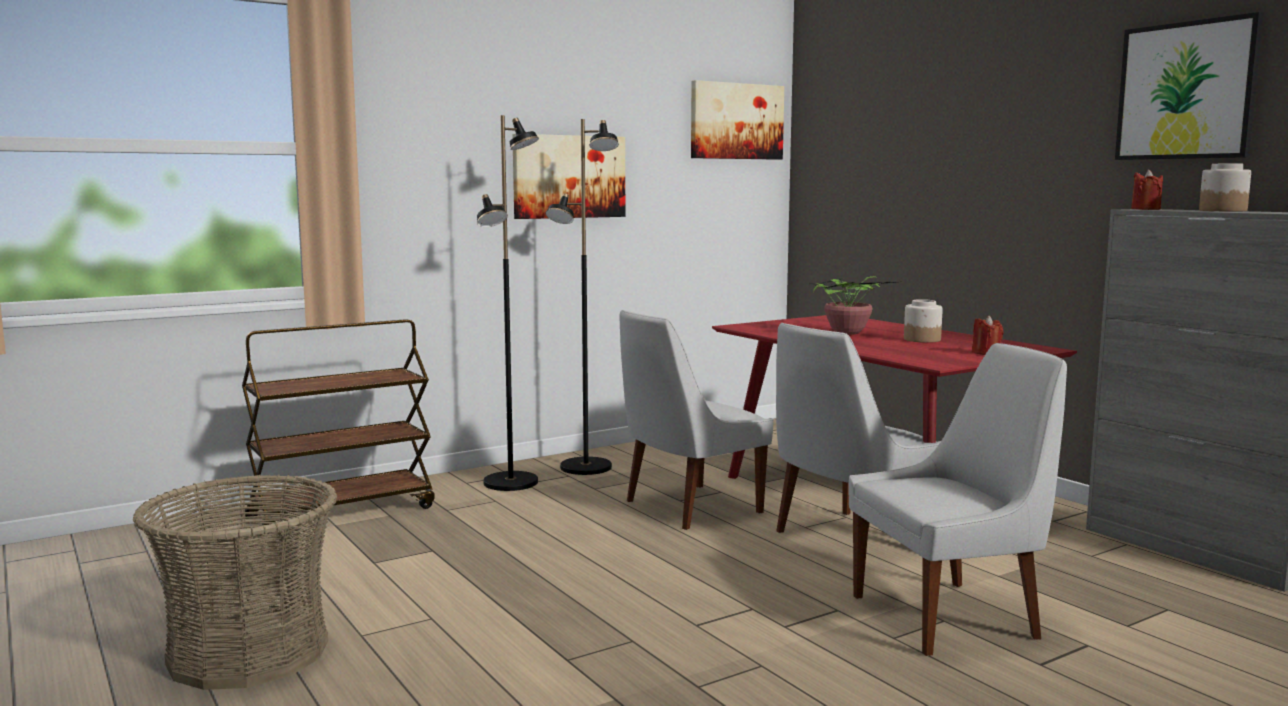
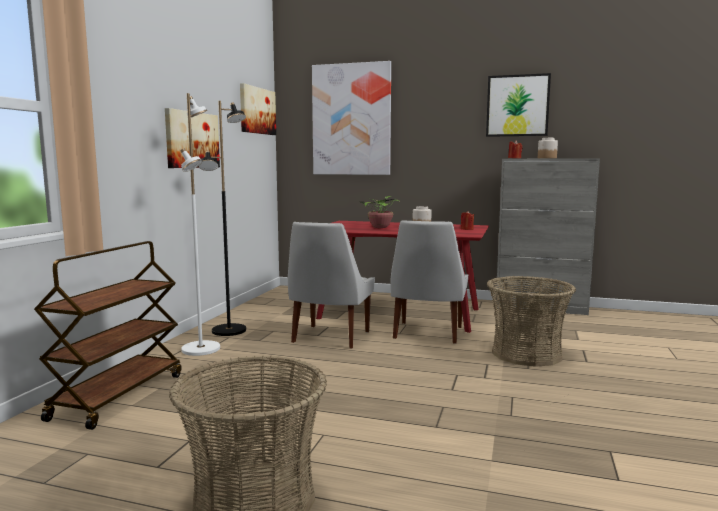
camera: 40 degrees left, 0 degrees up
(512, 483) = (202, 349): black floor lamp -> white floor lamp
(892, 130) = (351, 120): none -> picture
(950, 616) = (526, 353): white chair -> basket

